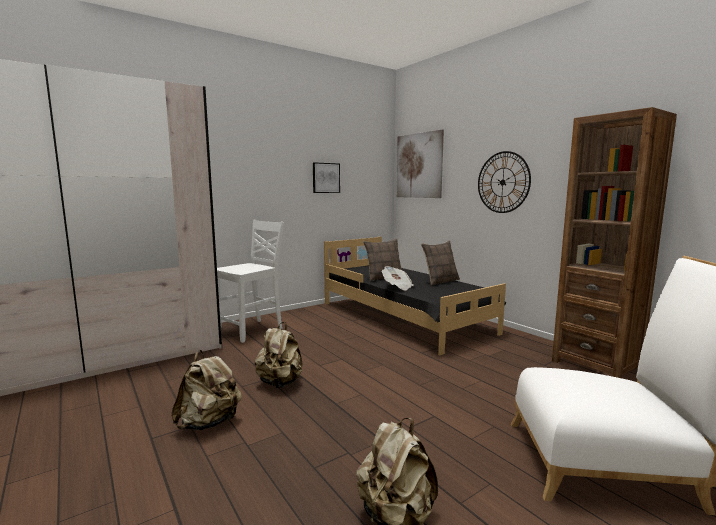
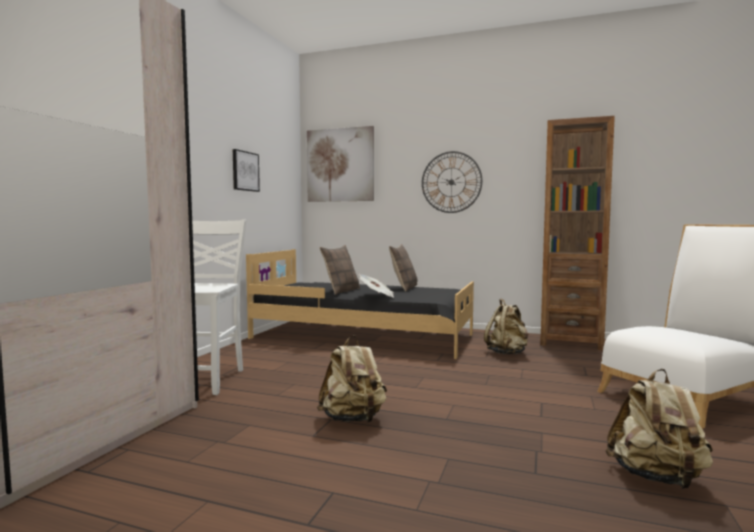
camera: 35 degrees left, 5 degrees down
(209, 423) = (350, 480): beige backpack -> beige backpack (507, 353)

